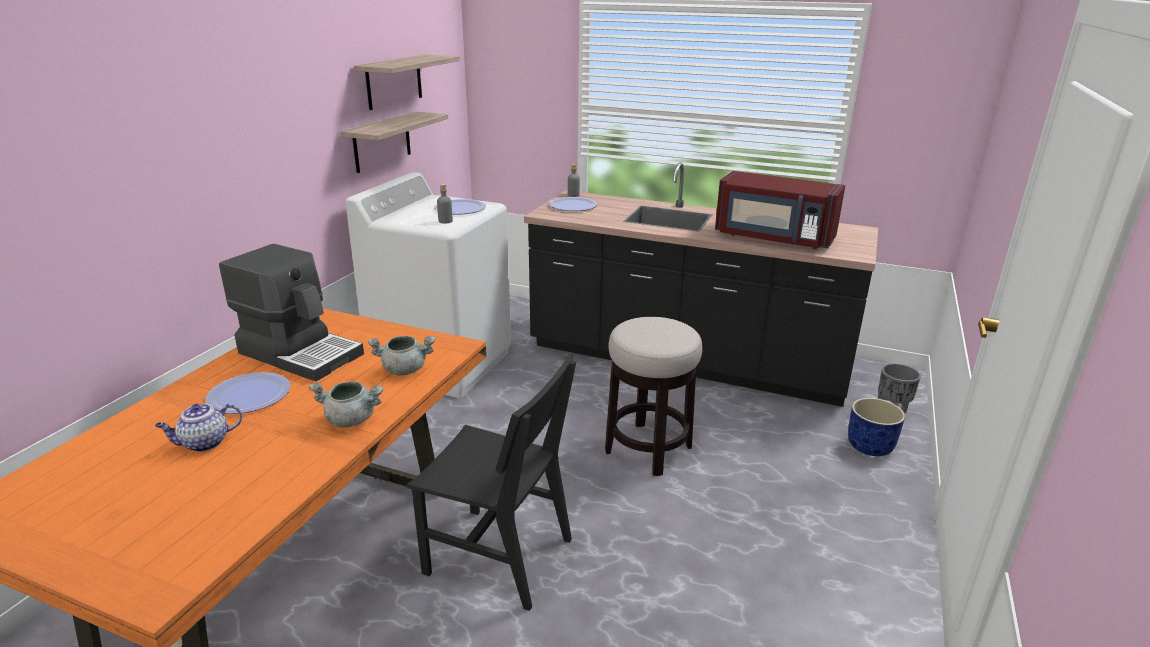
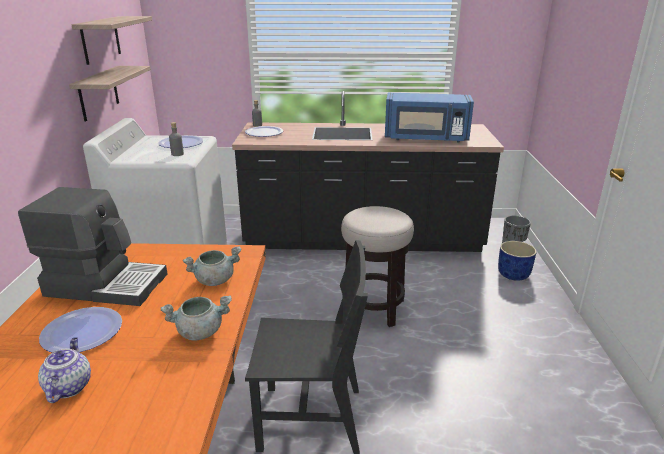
camera: 20 degrees left, 0 degrees up
(204, 443) = (68, 386): teapot -> teapot turned 135 degrees clockwise
(773, 238) = (426, 138): red microwave -> blue microwave

